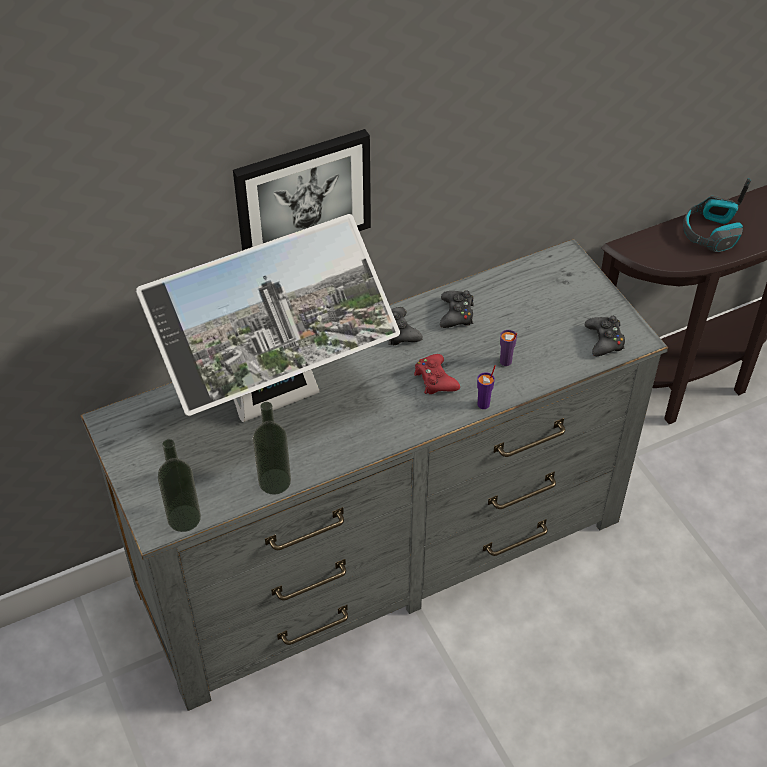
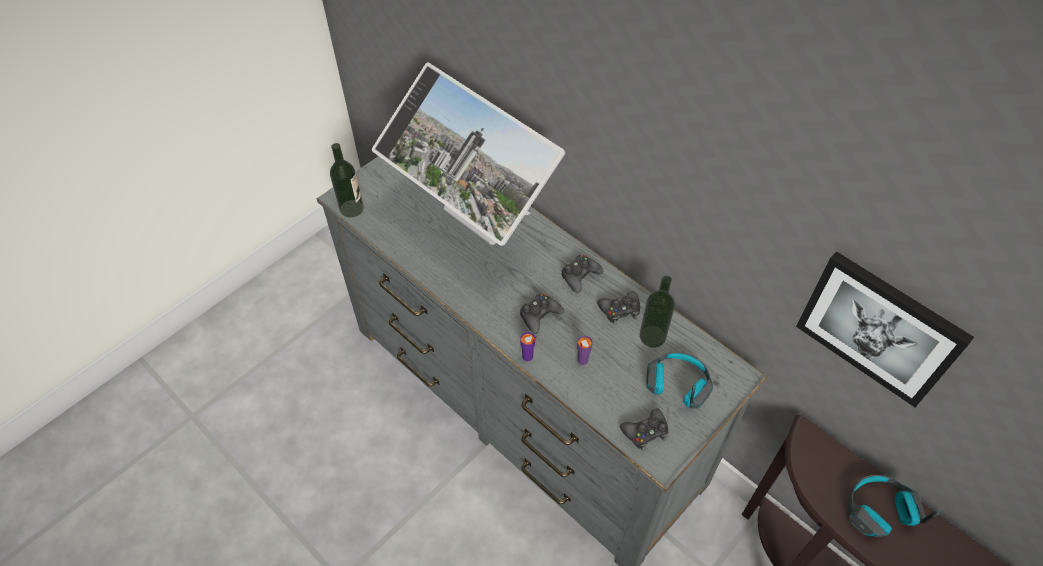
camera: 70 degrees right, 5 degrees up
(274, 481) = (399, 246): bottle -> bottle (652, 336)
(302, 196) = (569, 117): picture -> picture (879, 327)
(435, 379) = (539, 315): red game controller -> black game controller
(562, 301) = (677, 385): none -> headphones

